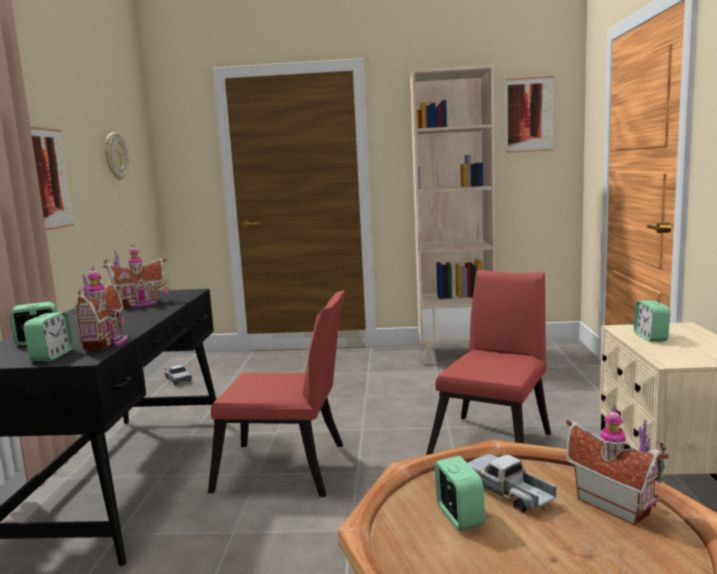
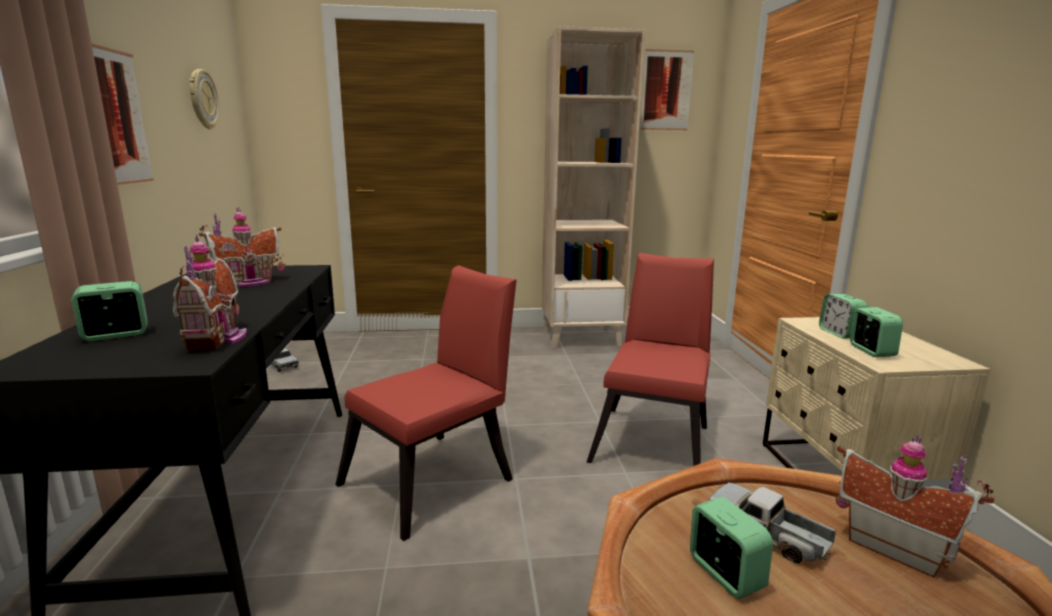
camera: 10 degrees left, 5 degrees up
(52, 356) = (140, 359): alarm clock -> alarm clock (871, 351)
(289, 470) = (436, 478): red chair -> red chair turned 45 degrees counterclockwise

